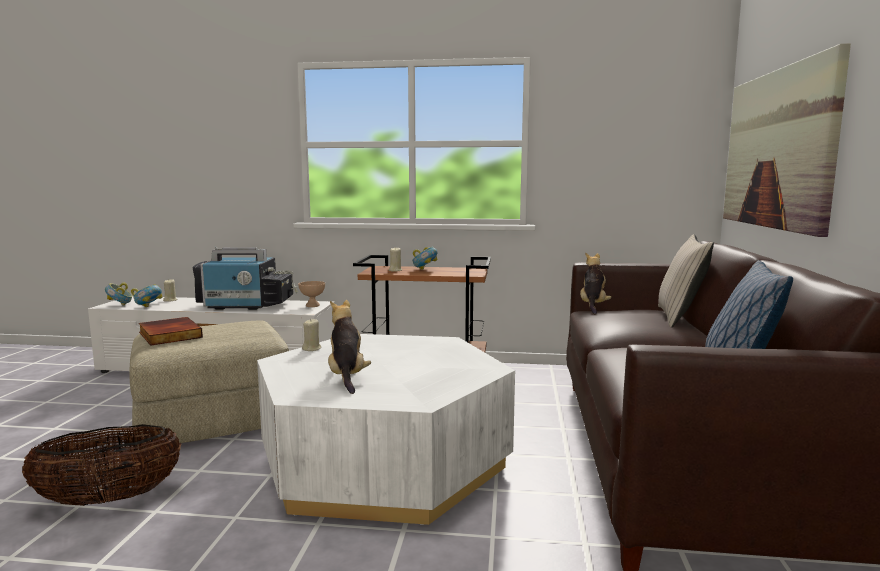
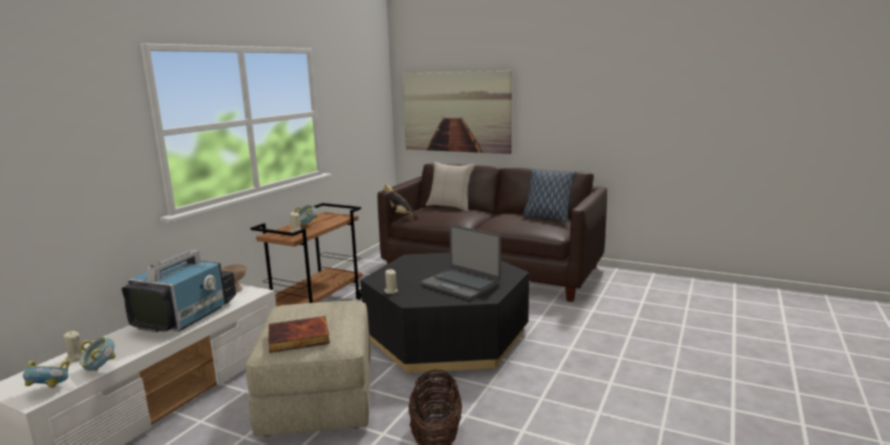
camera: 70 degrees left, 5 degrees up
(347, 376) = (461, 284): plush toy -> laptop
(384, 461) = (447, 336): white coffee table -> black coffee table

